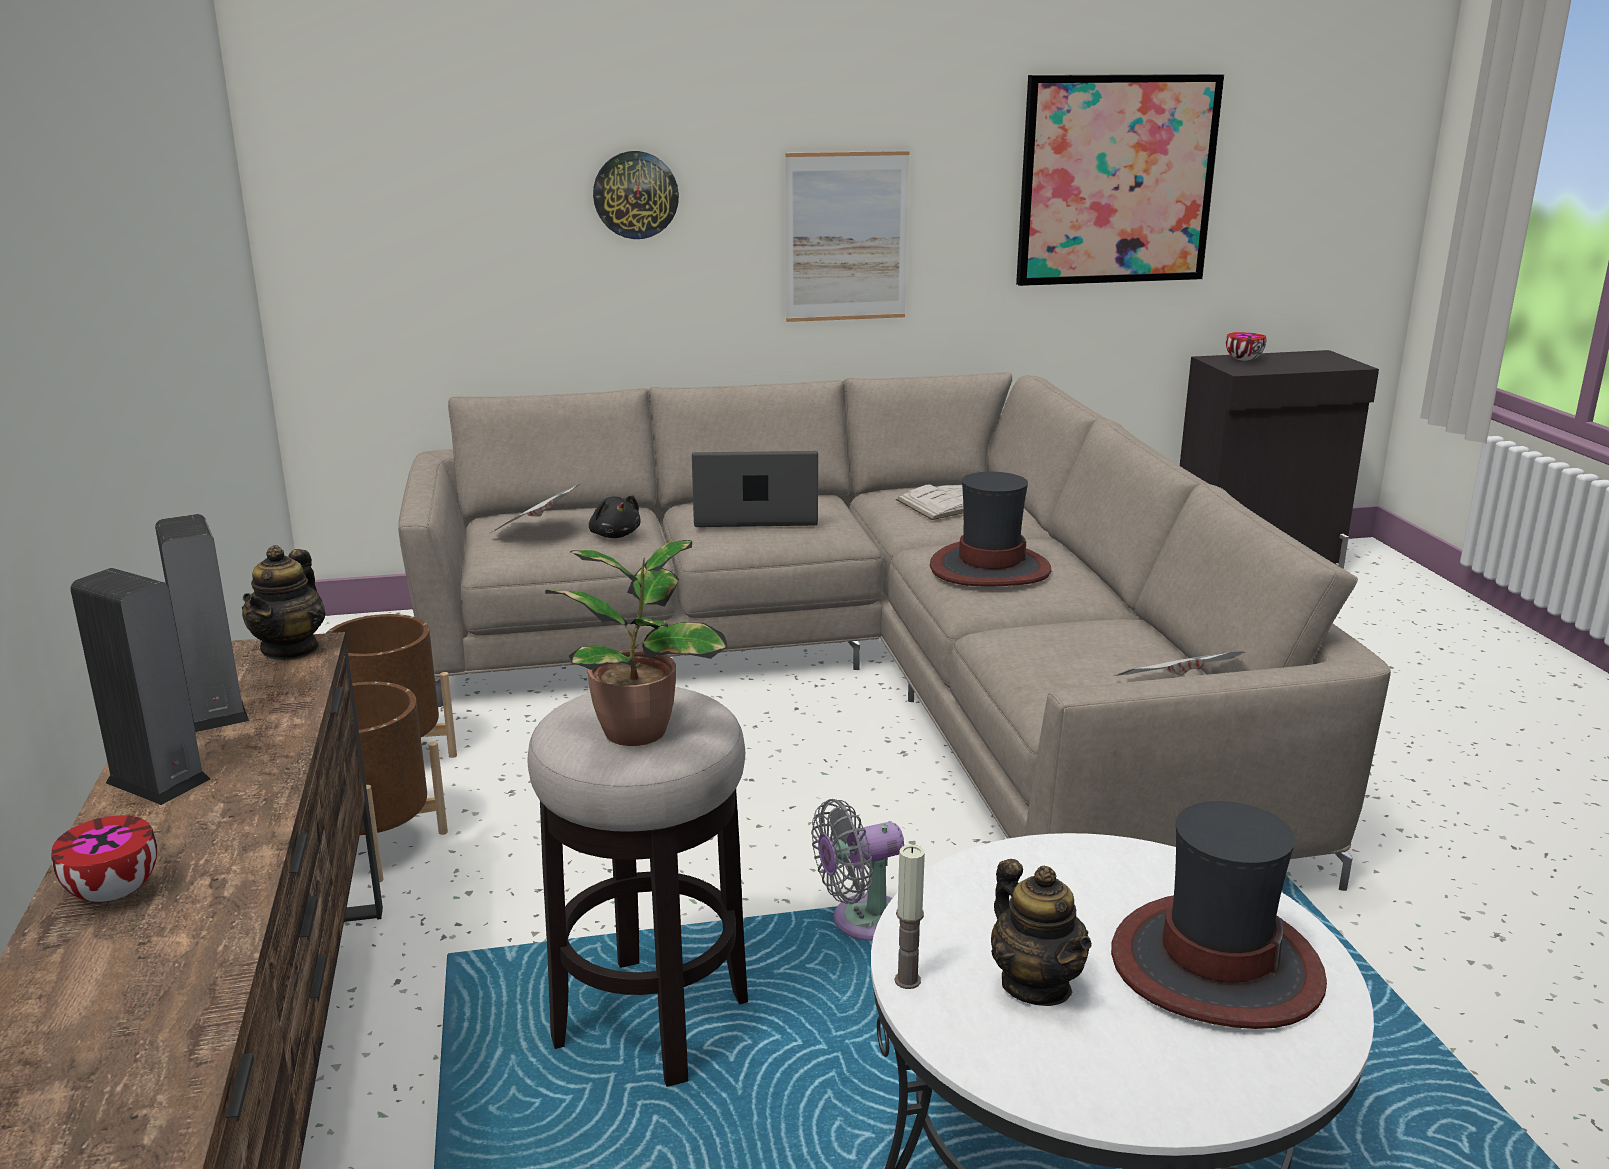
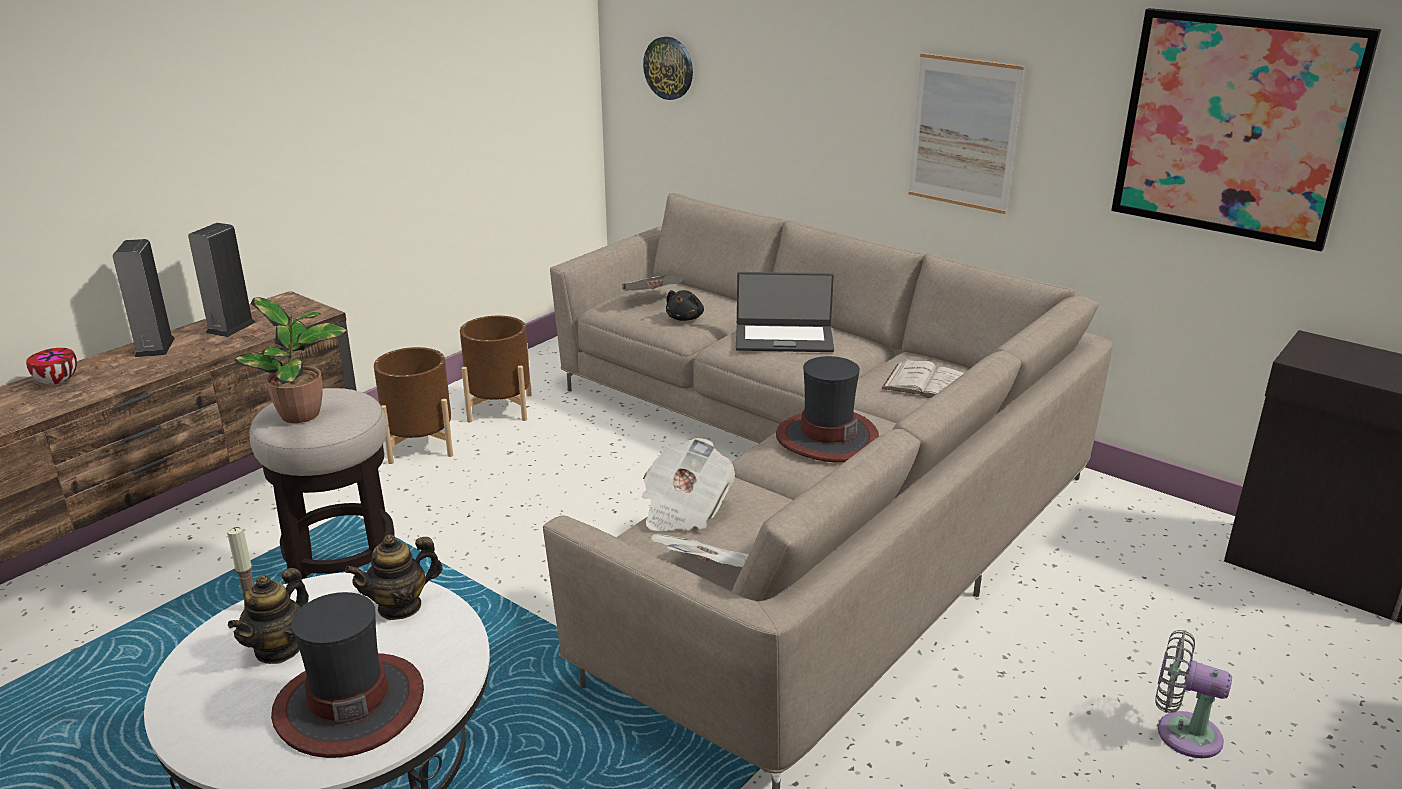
camera: 50 degrees right, 5 degrees up
(291, 649) = (311, 311): teapot -> teapot (400, 606)
(635, 195) = (811, 70): wall clock -> wall clock (669, 68)
(755, 516) = (784, 338): laptop -> laptop turned 135 degrees clockwise
(862, 922) = (504, 616): grey fan -> grey fan (1181, 733)
(1035, 665) = (684, 509): none -> newspaper
(1243, 360) = (1343, 351): bowl -> none

